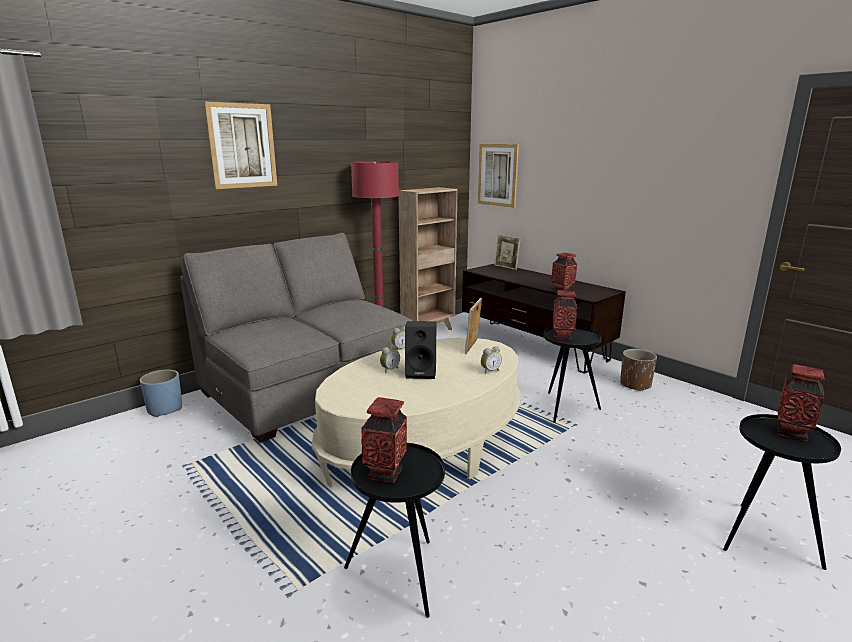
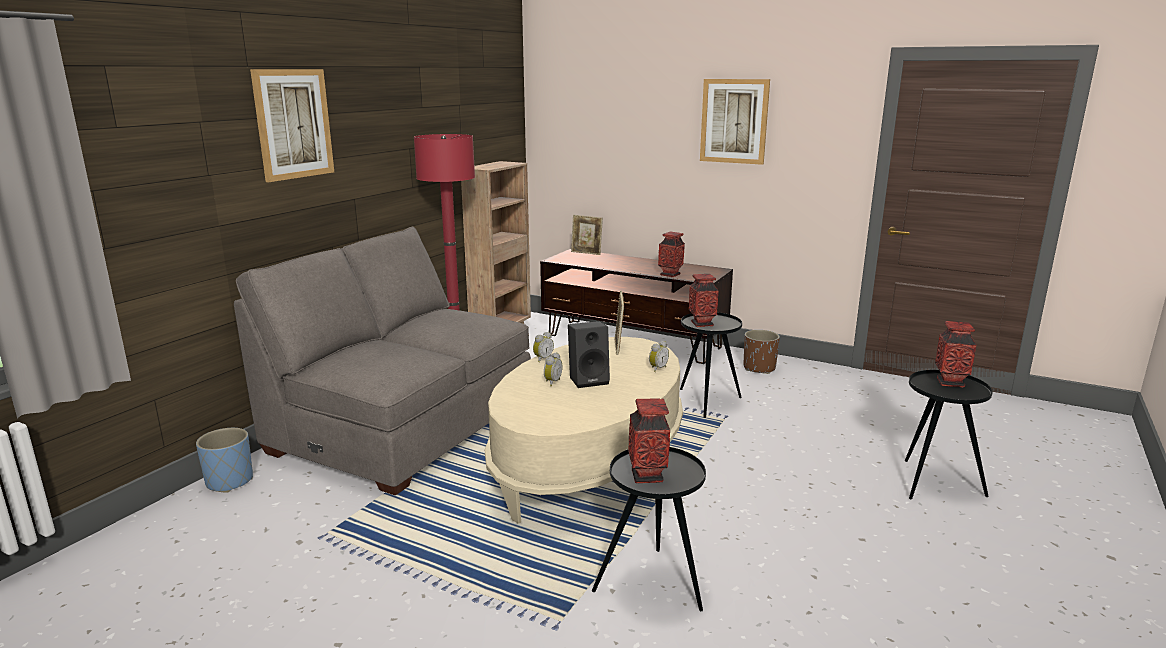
camera: 20 degrees left, 0 degrees up
(498, 175) = (566, 143): picture -> picture (734, 121)

